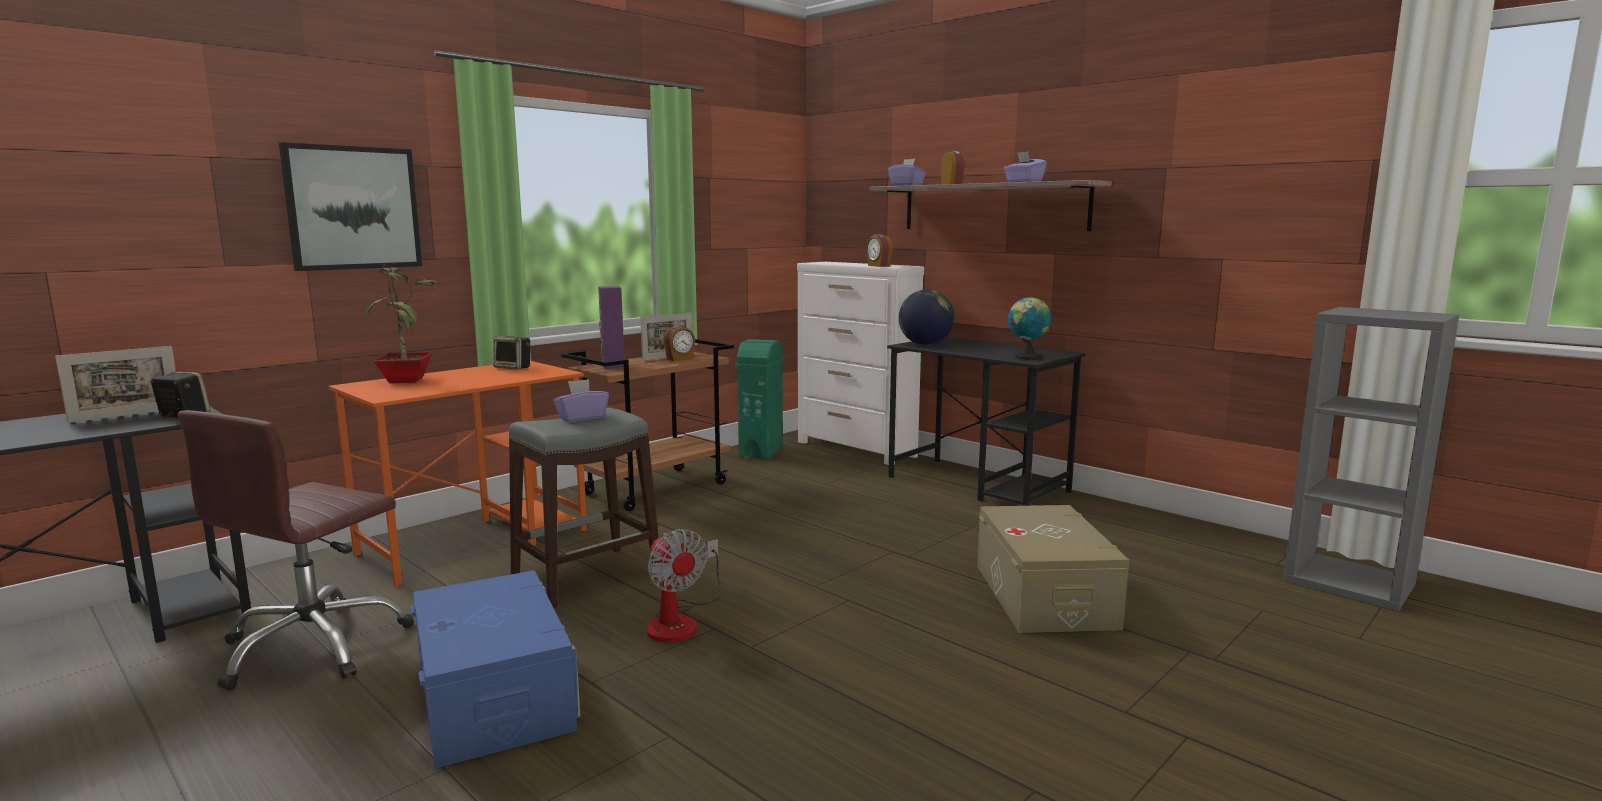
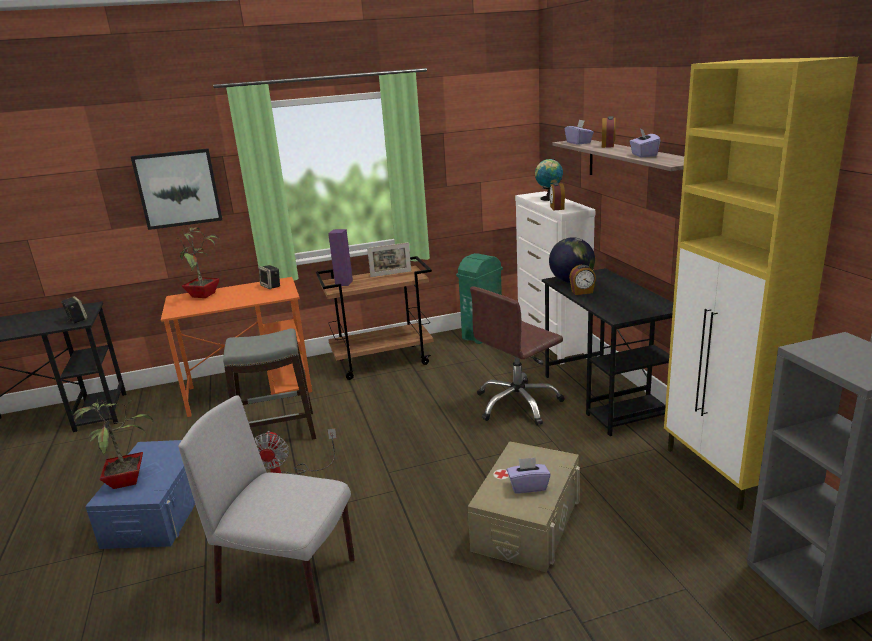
camera: 30 degrees right, 10 degrees up
(126, 415) = (59, 316): picture frame -> none
(314, 646) = (122, 452): brown office chair -> brown office chair (518, 404)
(464, 633) = (127, 480): none -> potted plant
(581, 418) = (263, 339): purple tissue box -> purple tissue box (528, 486)
(680, 359) = (395, 277): alarm clock -> alarm clock (582, 292)
(830, 716) = (290, 581): none -> grey chair
(1027, 357) = (623, 311): globe -> globe (548, 199)
(1168, 523) = (720, 473): none -> yellow cabinet

